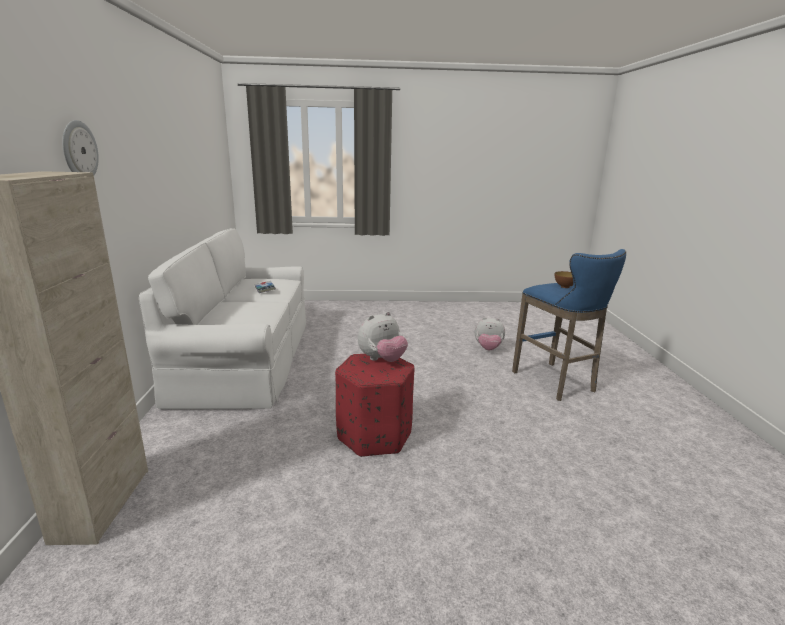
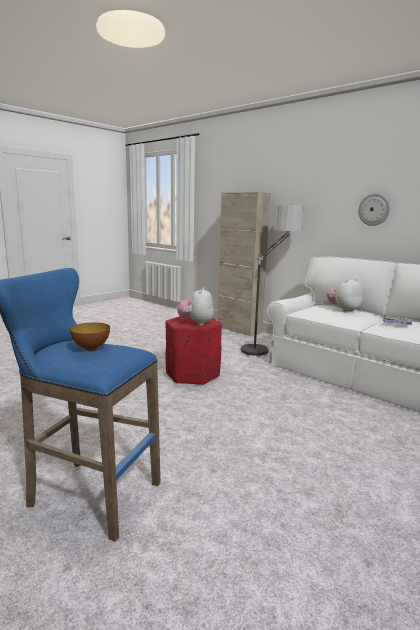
camera: 135 degrees right, 5 degrees down
(79, 150) = (305, 184): wall clock -> wall clock (374, 209)
(198, 436) = (266, 346): none -> floor lamp
(488, 349) = (240, 520): plush toy -> plush toy (343, 310)

